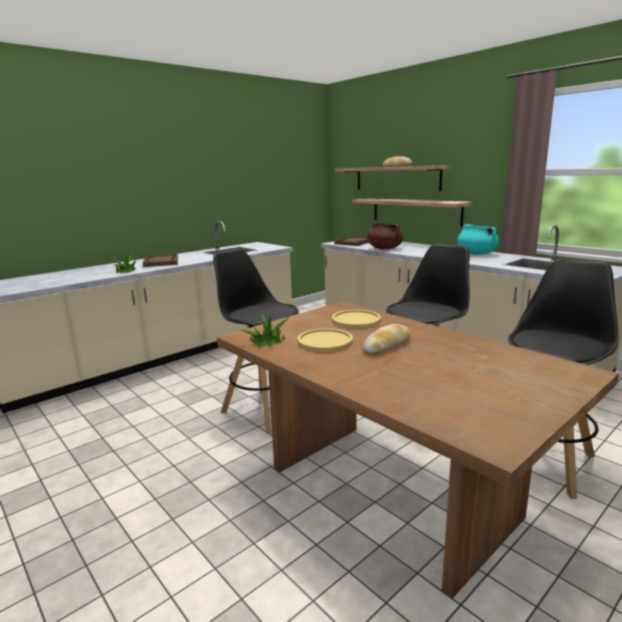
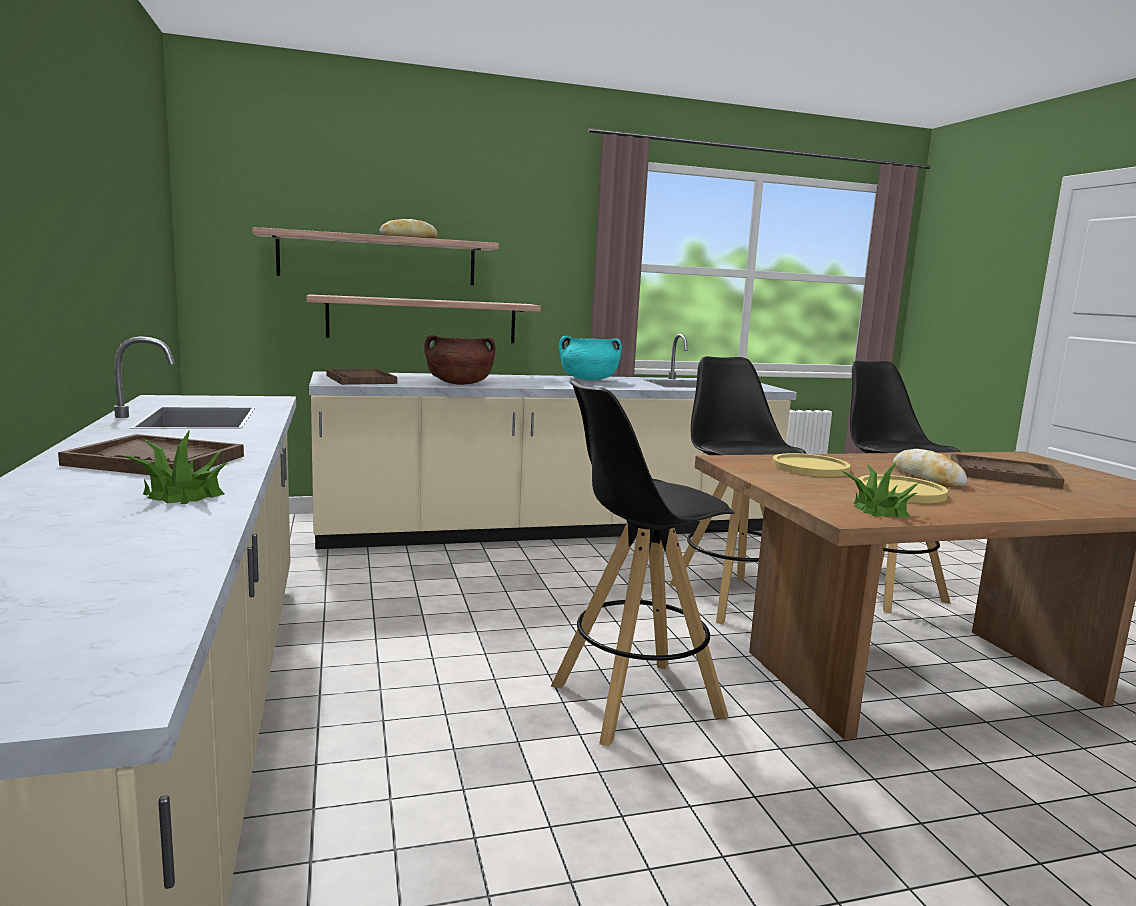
camera: 65 degrees left, 5 degrees down
(454, 365) = (1002, 474): none -> brown tray

